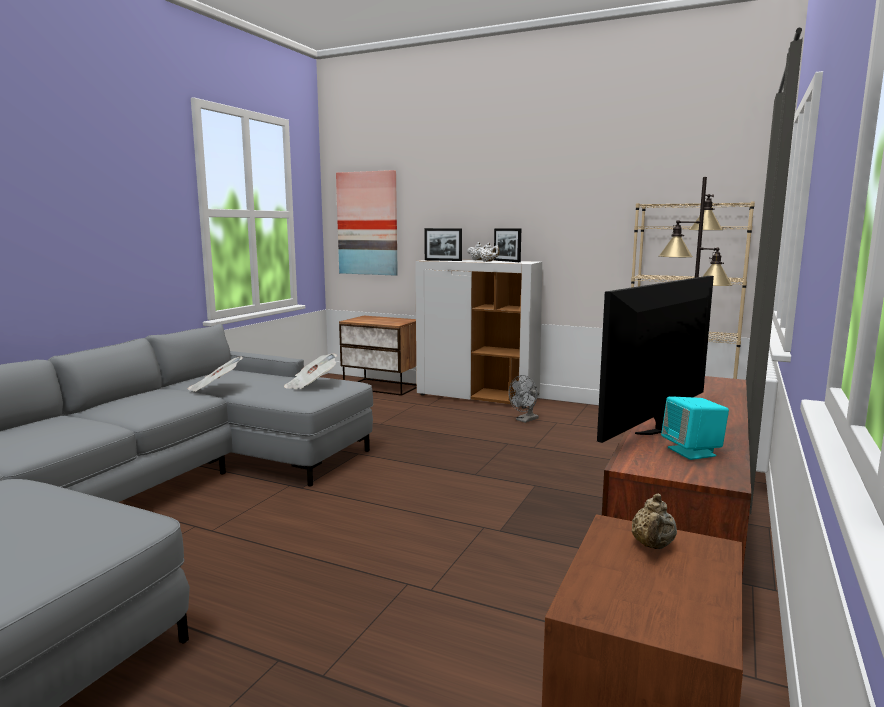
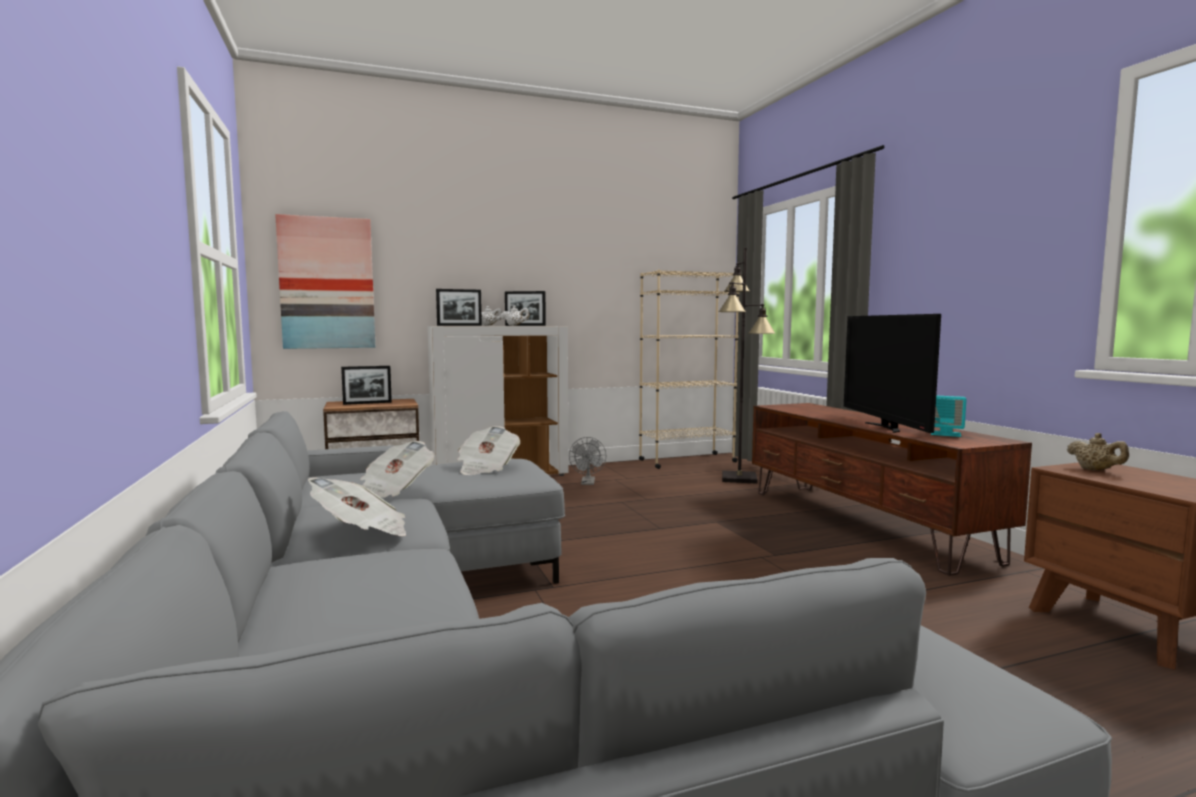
camera: 45 degrees left, 5 degrees down
(124, 408) = (362, 532): none -> newspaper
(377, 320) = (367, 403): none -> picture frame

